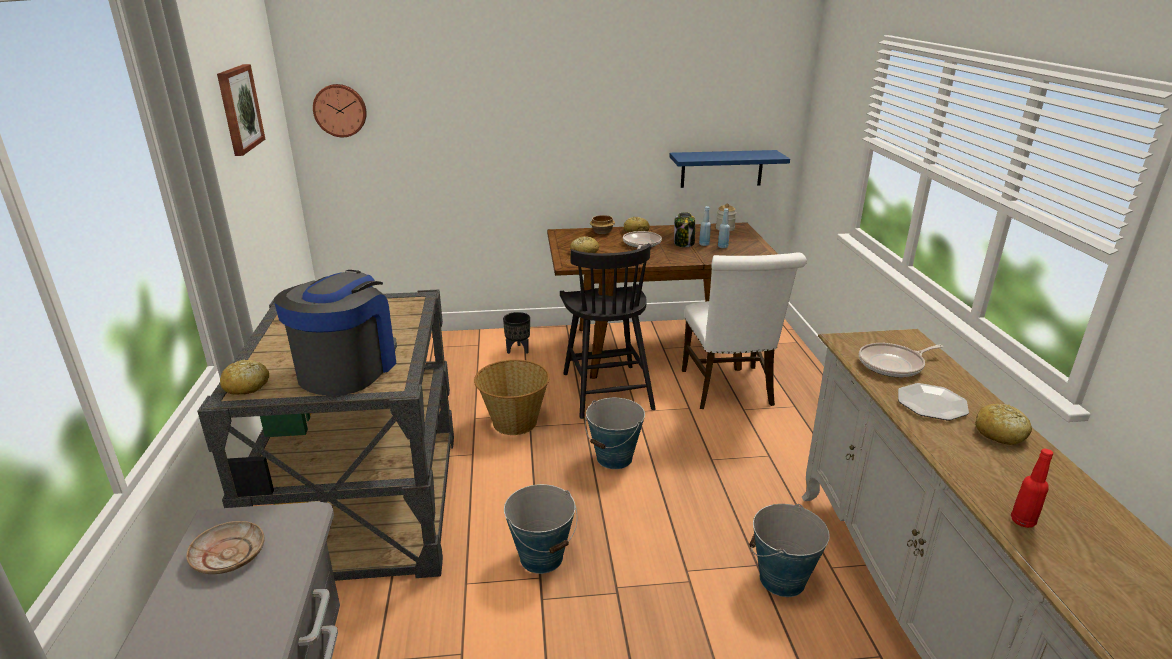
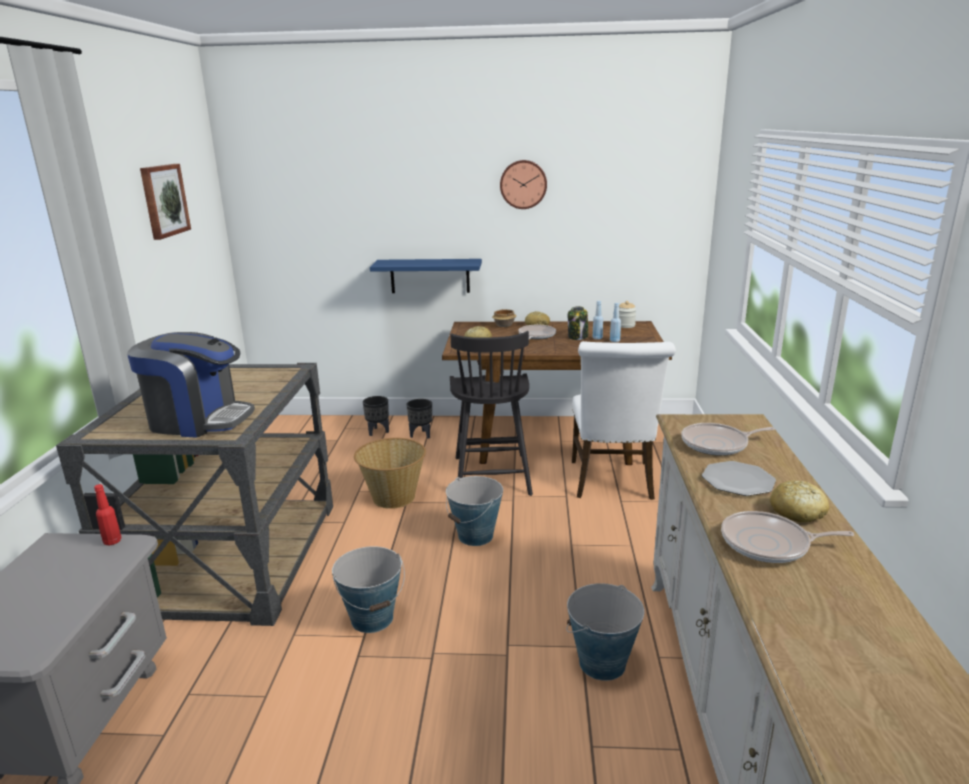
camera: 10 degrees right, 5 degrees down
(228, 555) = (49, 570): beige plate -> none
(246, 386) = (107, 429): bread -> none
(340, 110) = (270, 209): wall clock -> wall clock (523, 184)
(348, 368) = (198, 420): coffee machine -> coffee machine turned 75 degrees clockwise
(470, 349) = (378, 431): none -> black planter
(722, 168) = (624, 267): blue shelf -> blue shelf (430, 276)
(993, 470) = (769, 544): none -> frying pan
(1022, 521) = (775, 593): red bottle -> red bottle (112, 541)

